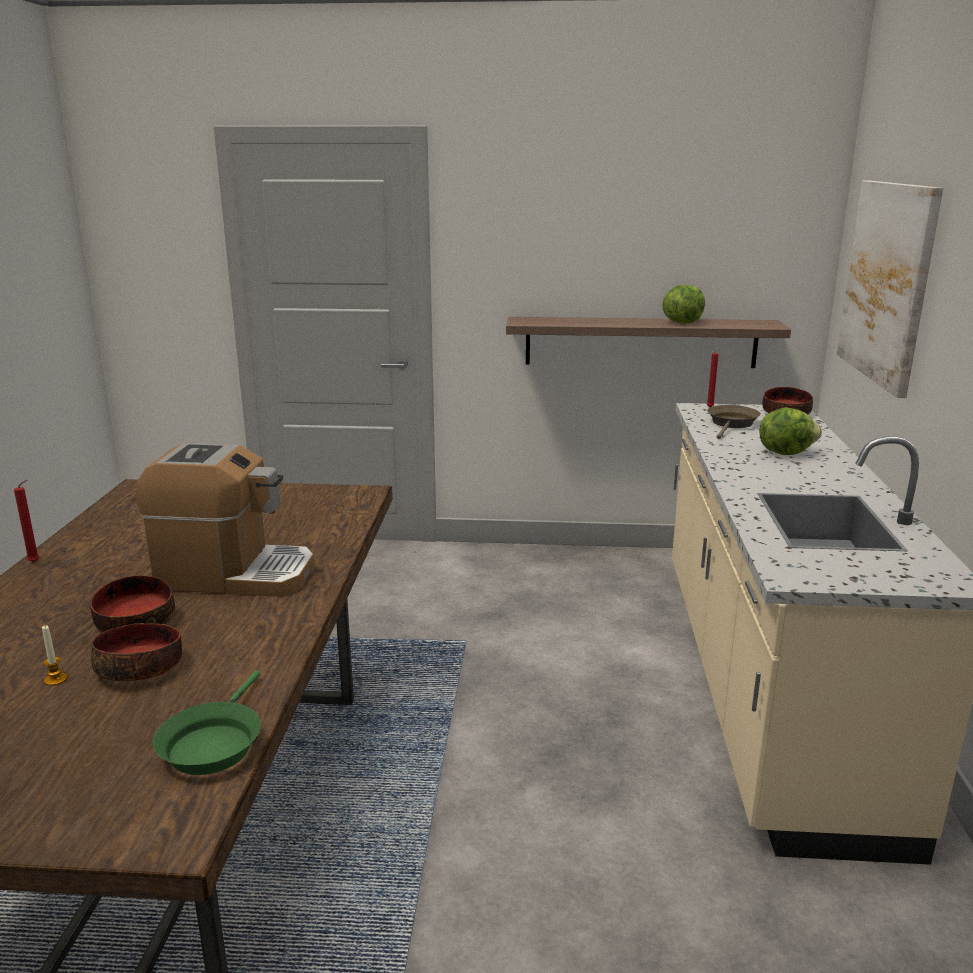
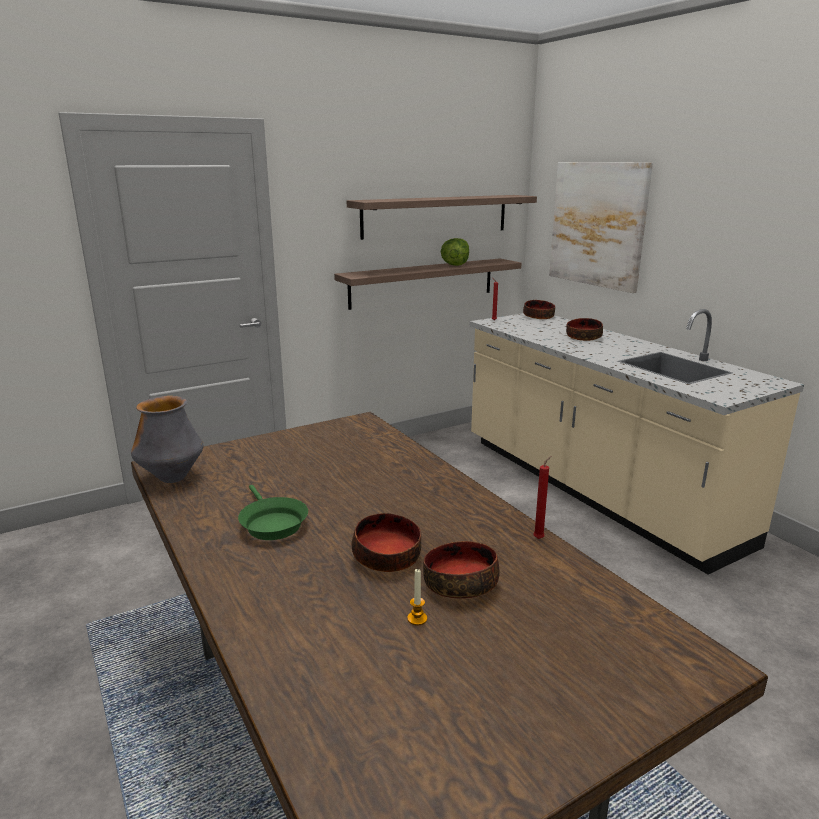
camera: 35 degrees left, 0 degrees up
(36, 562) = (195, 548): red candle -> red candle (540, 538)
(123, 501) = (172, 478): none -> vase
(213, 743) = (610, 604): green frying pan -> green frying pan (271, 523)
(234, 574) = (388, 499): coffee machine -> none
(667, 252) = (436, 216): none -> shelf
(732, 424) = (525, 327): brown frying pan -> none
(785, 452) = (583, 337): lettuce -> bowl

